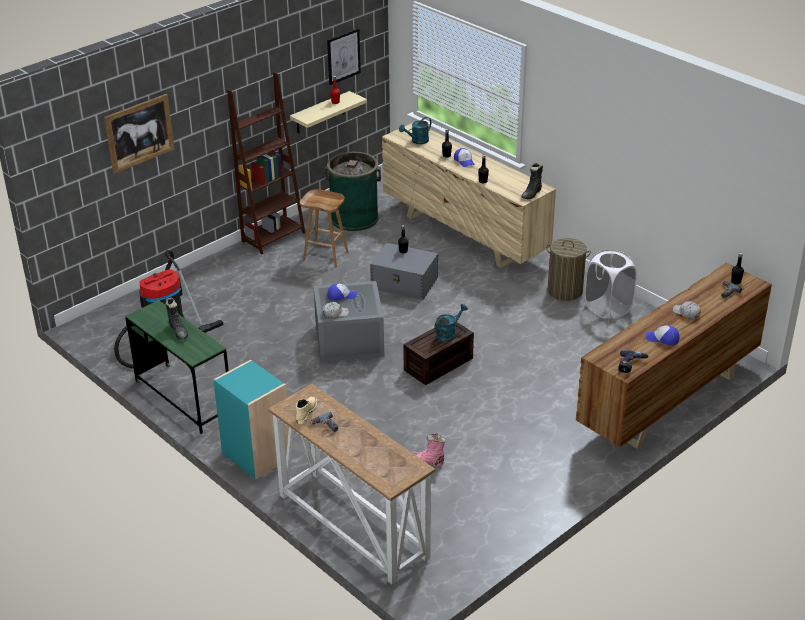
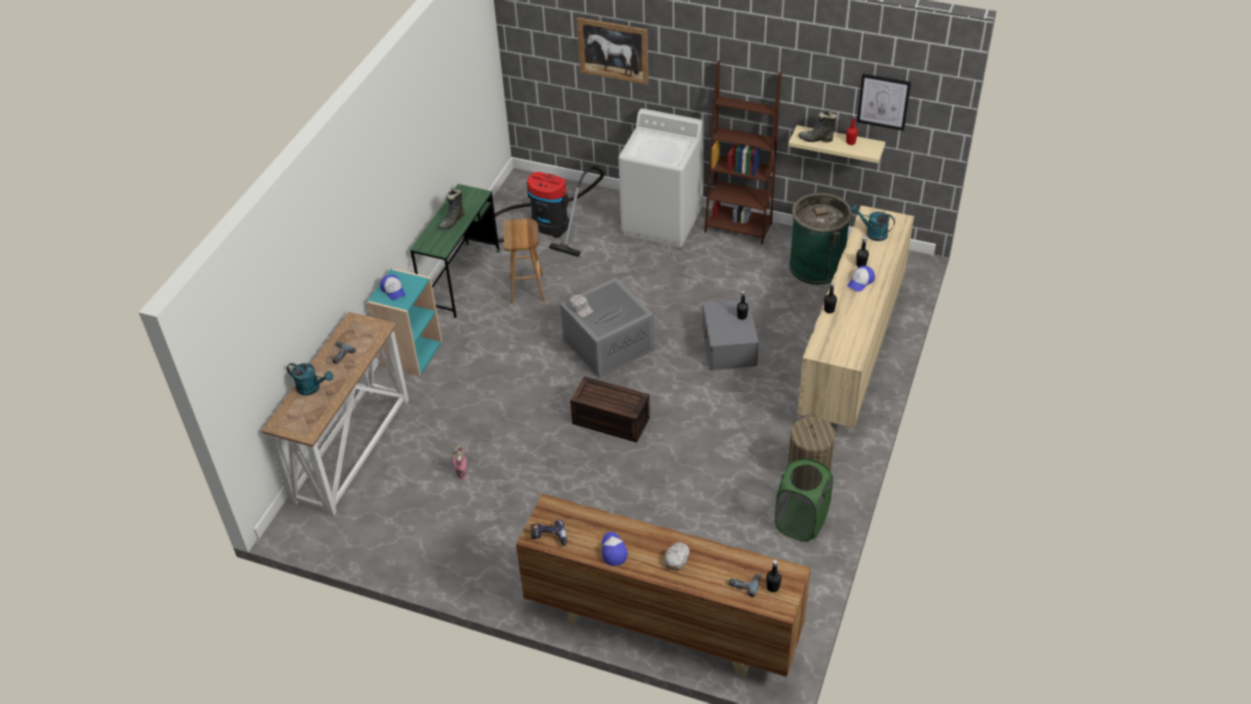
camera: 65 degrees right, 10 degrees up
(226, 269) = (662, 222): none -> white washing machine
(306, 412) = (352, 336): beige boot -> none
(326, 256) = (734, 274): brown stool -> brown stool (527, 289)
(341, 295) = (612, 301): cap -> cap (393, 290)
(448, 334) = (620, 401): turquoise watering can -> turquoise watering can (312, 388)
(532, 194) = (834, 356): black boot -> black boot (816, 139)
(607, 308) = (801, 522): white laundry basket -> green laundry basket

